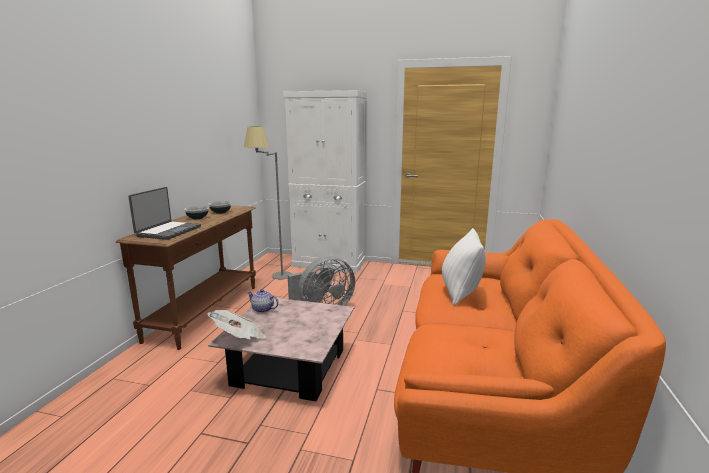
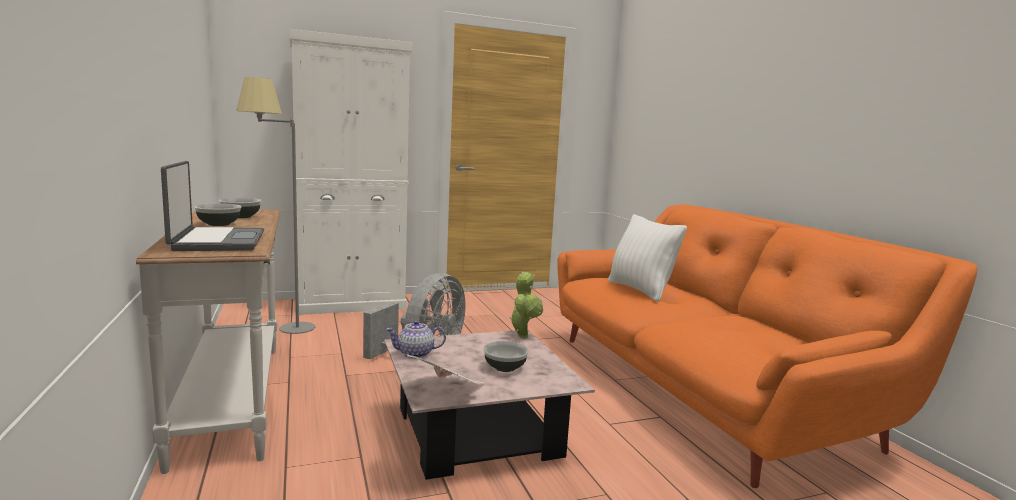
camera: 35 degrees left, 5 degrees down
(206, 312) = (233, 398): brown console table -> white console table
(294, 331) = (504, 368): none -> bowl
(343, 311) = (523, 335): none -> potted plant

